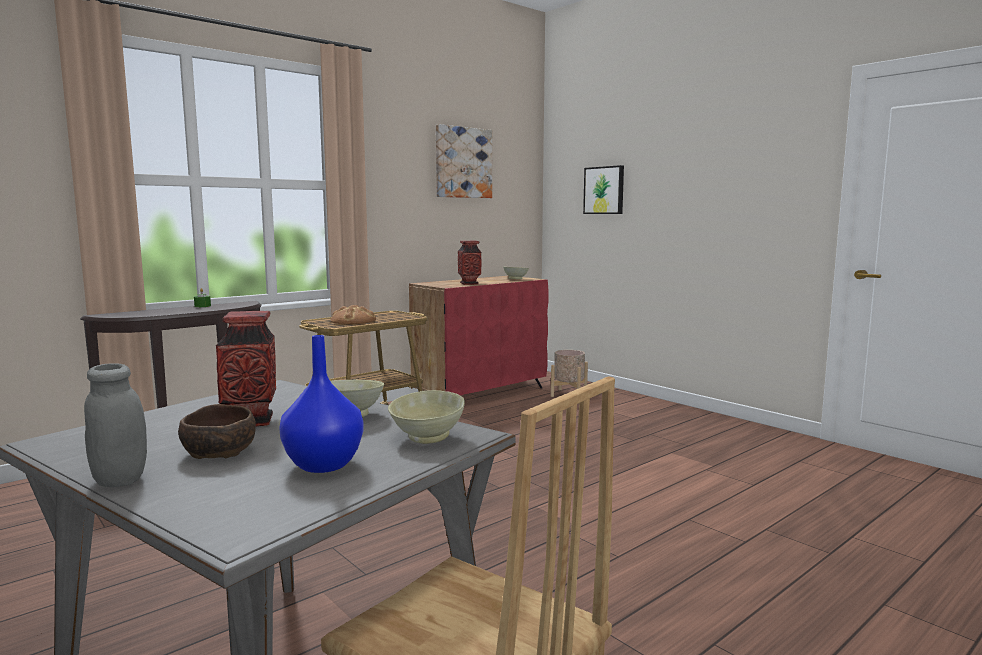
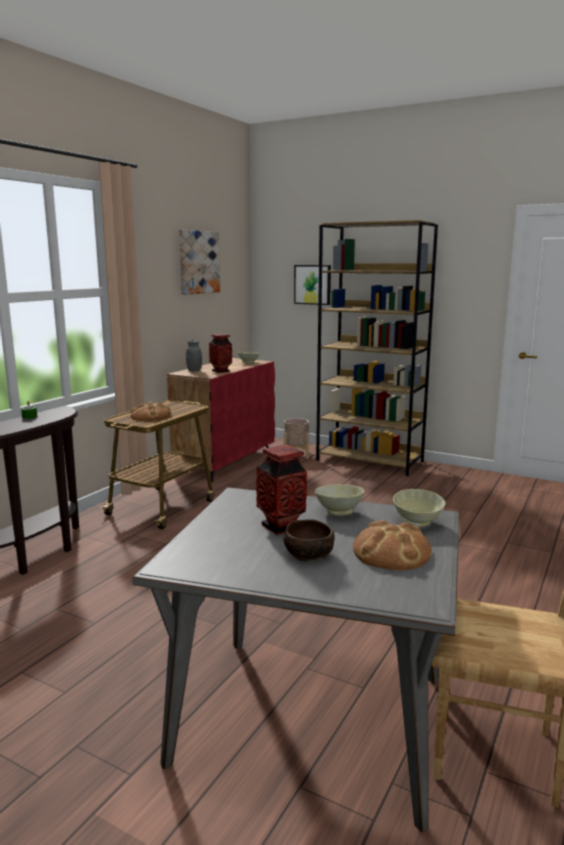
camera: 20 degrees left, 5 degrees up
(120, 480) = (285, 585): grey jar -> grey jar (194, 370)
(325, 465) = (391, 551): blue vase -> bread
(656, 409) = (370, 461): none -> brown bookcase

